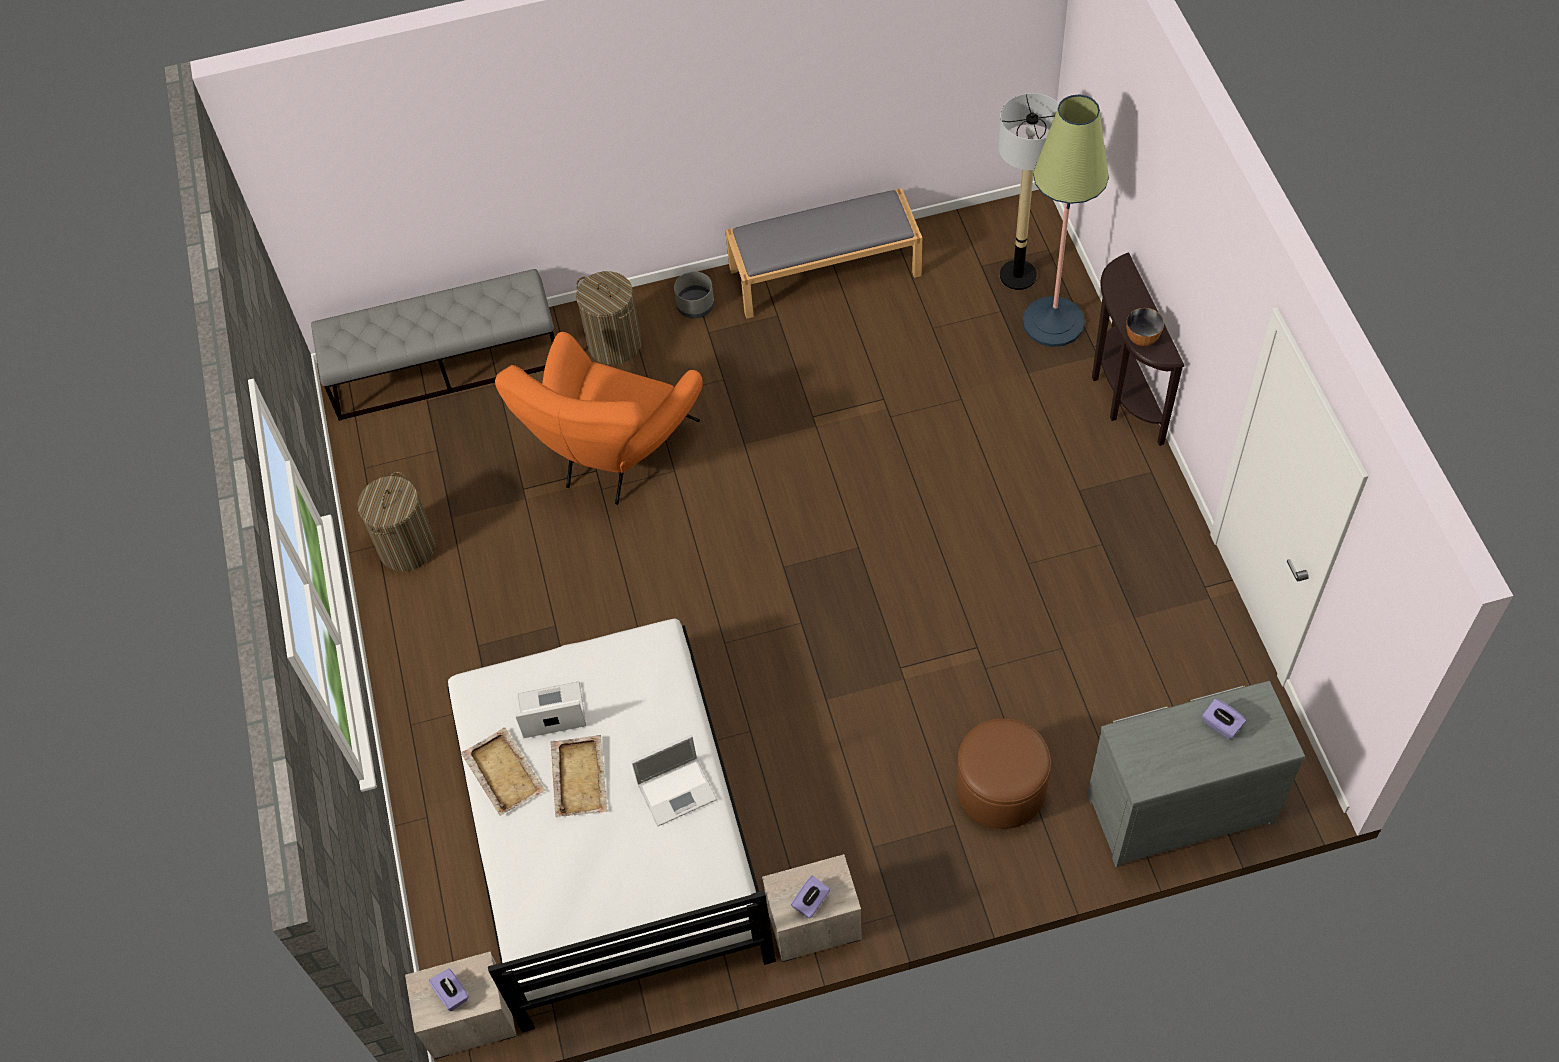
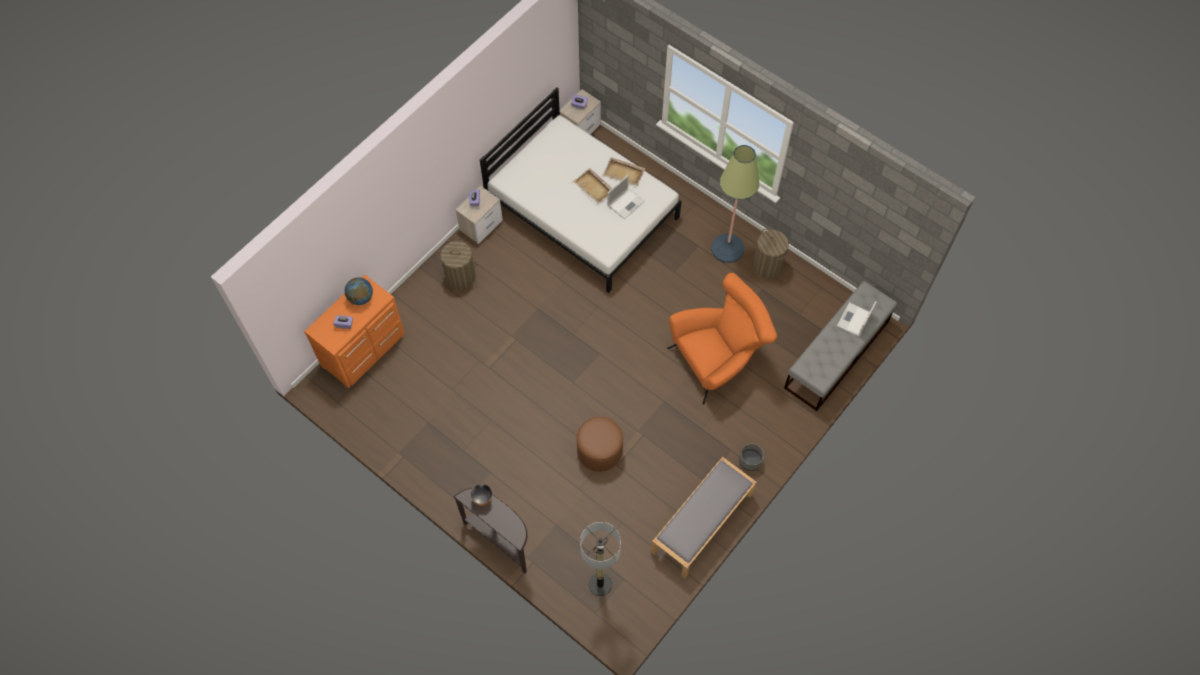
camera: 140 degrees right, 5 degrees up
(614, 343) = (770, 415): laundry basket -> laundry basket (460, 277)
(614, 456) = (718, 358): orange armchair -> orange armchair turned 75 degrees clockwise
(678, 790) = (552, 204): laptop -> laptop (854, 320)
(1001, 788) = (441, 315): brown ottoman -> brown ottoman (599, 450)
(1053, 322) = (562, 564): floor lamp -> floor lamp (727, 248)
(1164, 758) = (361, 298): none -> globe
(1177, 804) = (365, 350): grey dresser -> orange dresser

